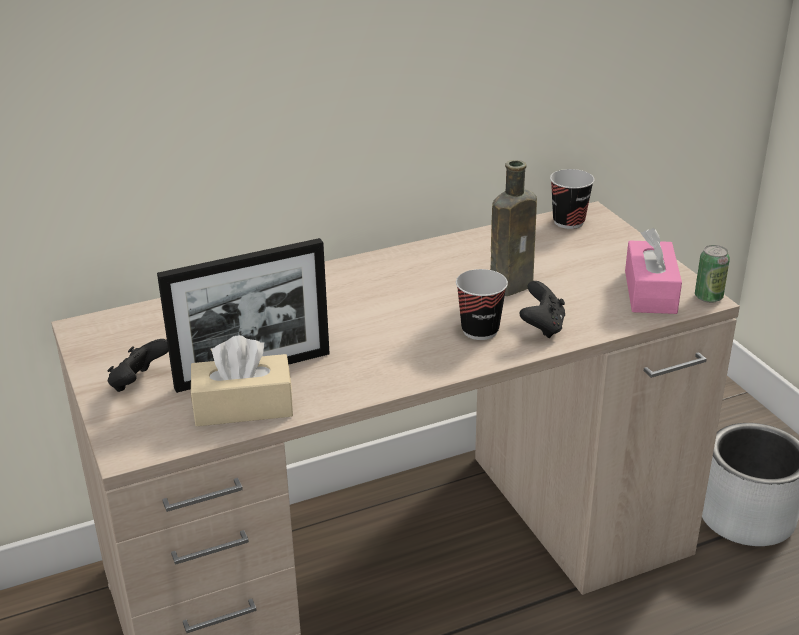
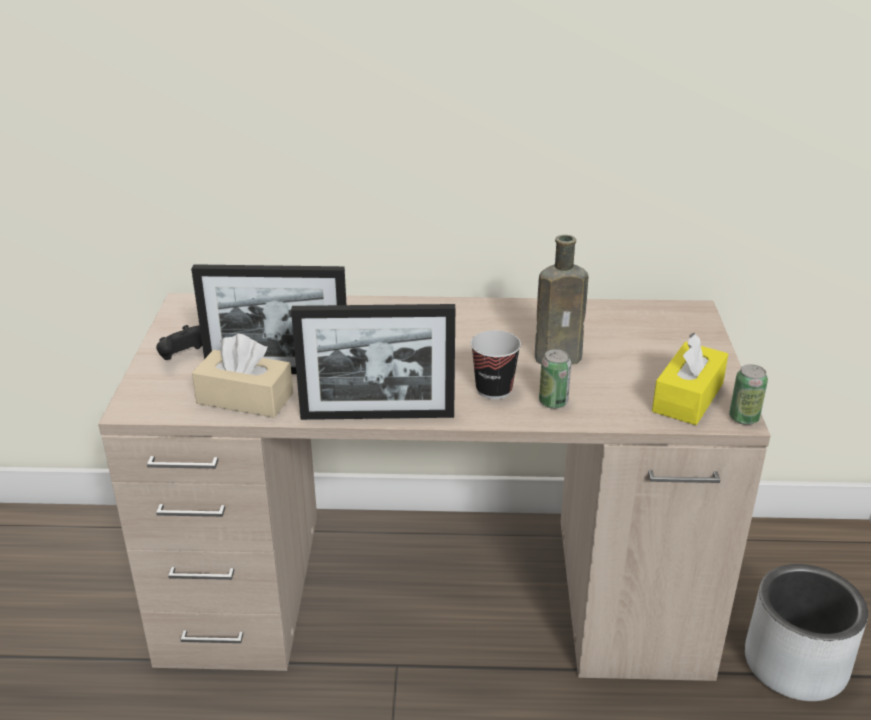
camera: 25 degrees right, 0 degrees up
(393, 385) = (377, 416): none -> picture frame
(542, 327) = (553, 402): black game controller -> can
(568, 222) = (665, 313): cup -> none
(650, 292) = (688, 397): pink tissue box -> yellow tissue box

